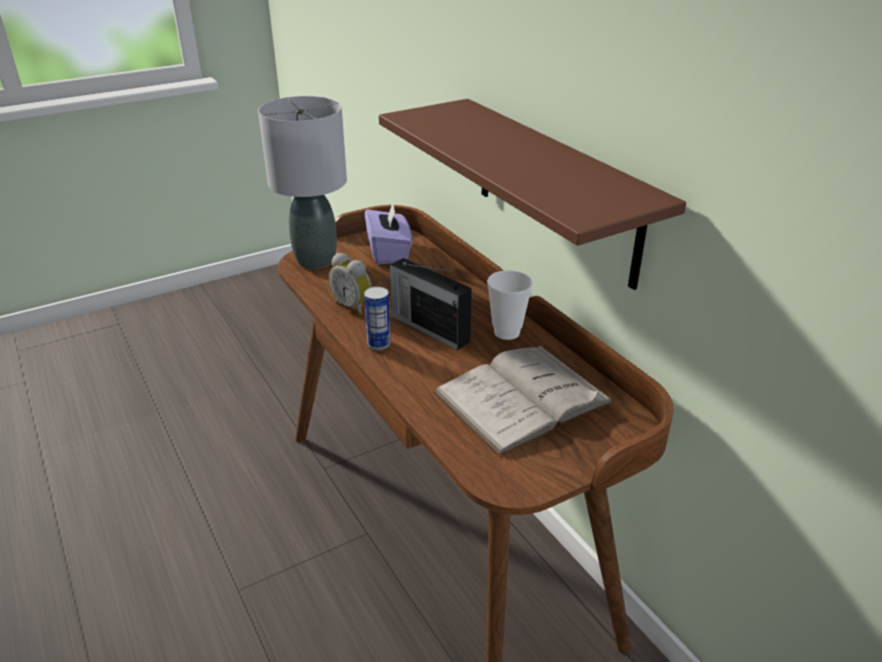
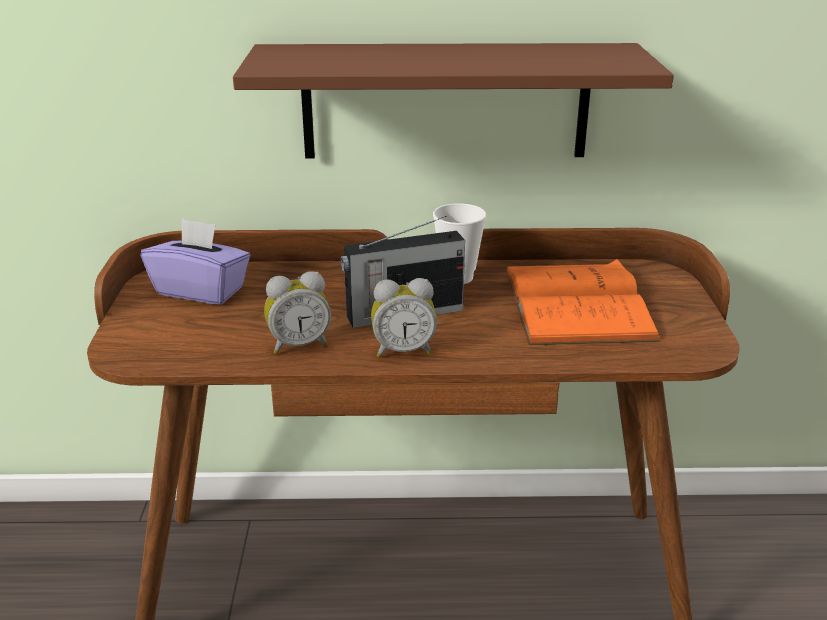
camera: 60 degrees left, 5 degrees down
(316, 260) = (146, 341): grey table lamp -> none
(379, 344) = (403, 351): can -> alarm clock
(523, 398) = (576, 303): white book -> orange book

